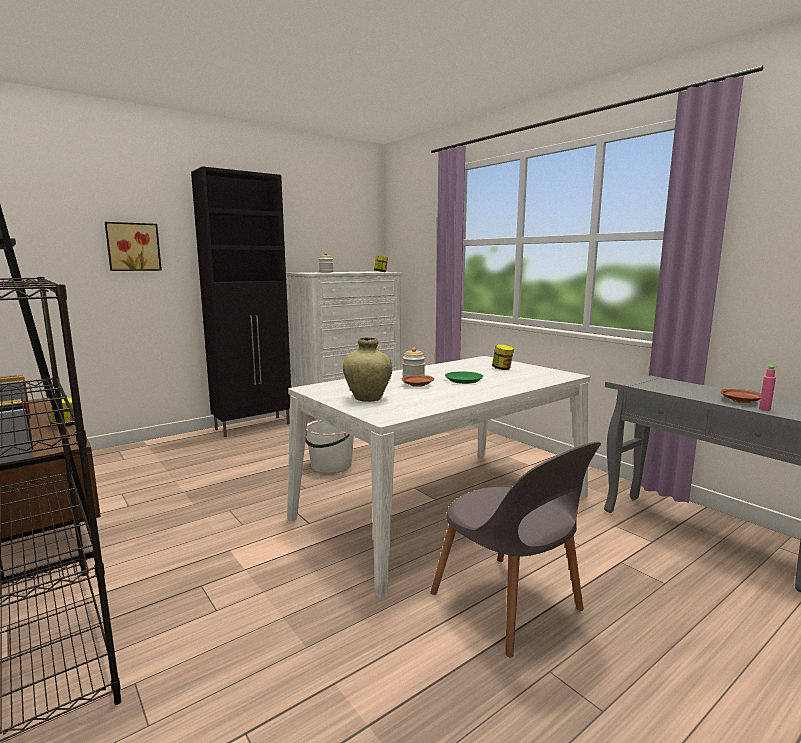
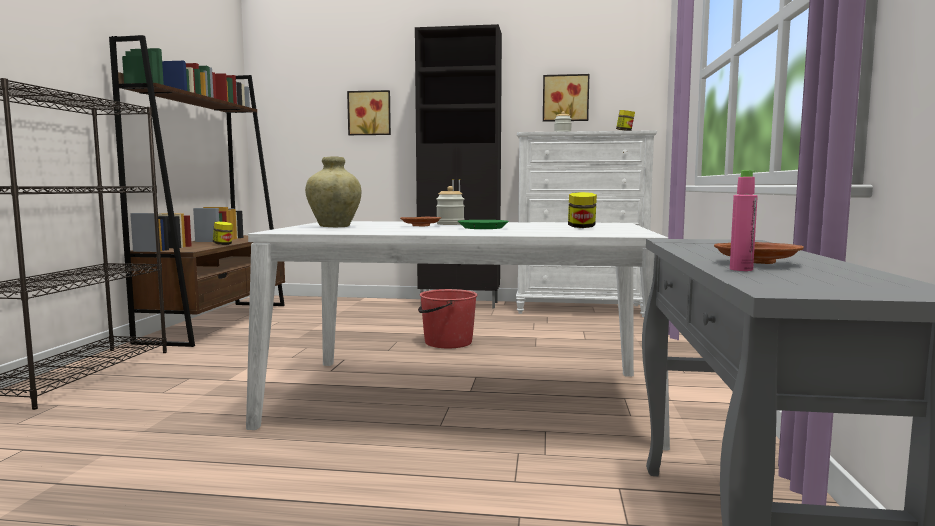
camera: 45 degrees right, 5 degrees down
(318, 239) = (565, 98): none -> picture
(331, 466) = (447, 342): white bucket -> red bucket
(509, 605) = (309, 482): grey chair -> none

